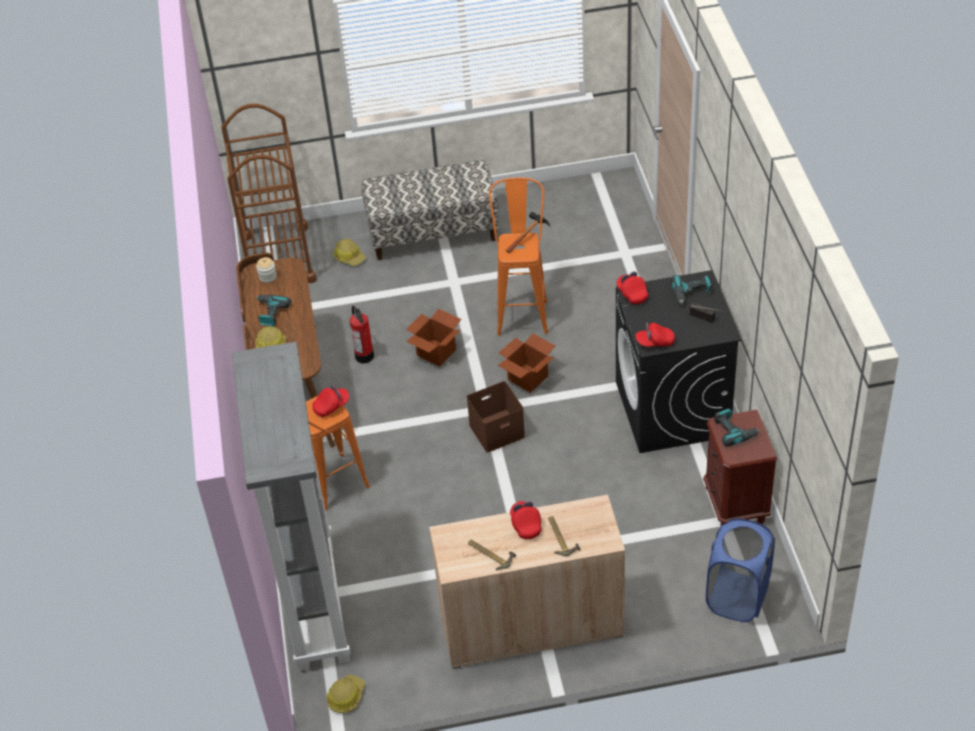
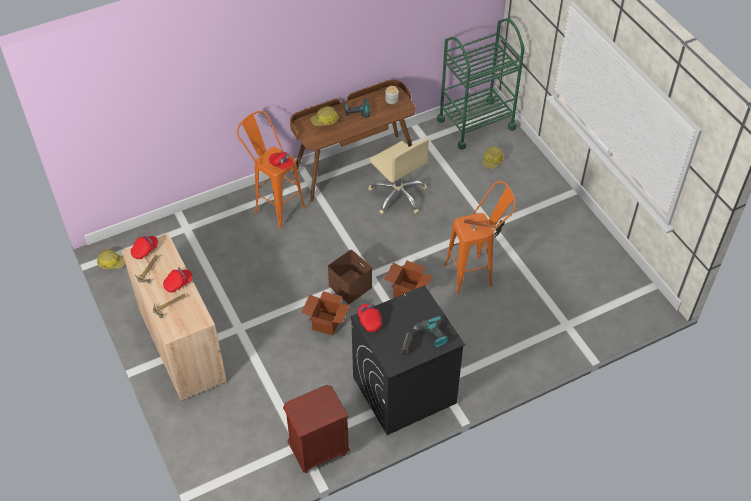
camera: 70 degrees right, 5 degrees up
(278, 258) = (476, 124): brown cart -> green cart
(314, 603) = (179, 227): grey bookcase -> none
(364, 356) = (398, 195): fire extinguisher -> beige office chair
(433, 233) = (538, 200): bench -> none
(436, 352) = (415, 233): cardboard box -> cardboard box (326, 324)
(632, 294) = (419, 296): red cap -> red cap (145, 250)
(734, 431) = (319, 403): power drill -> none
(737, 597) = (229, 466): blue laundry basket -> none

